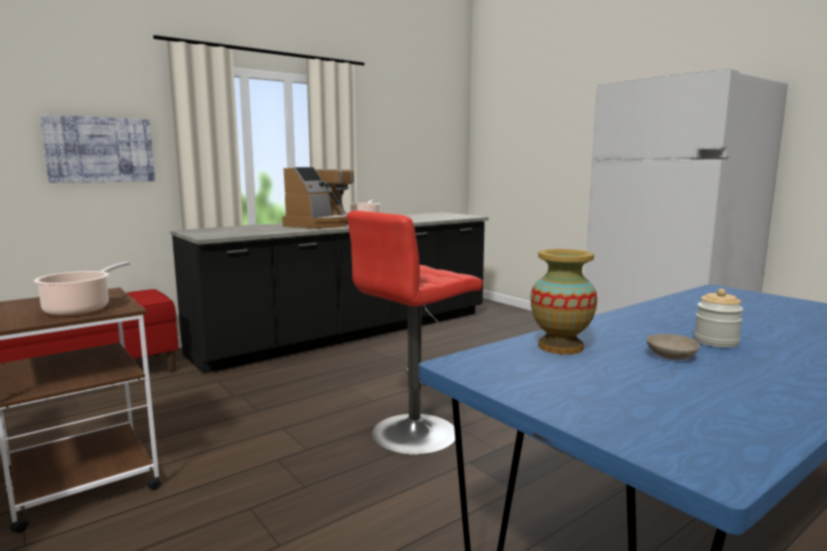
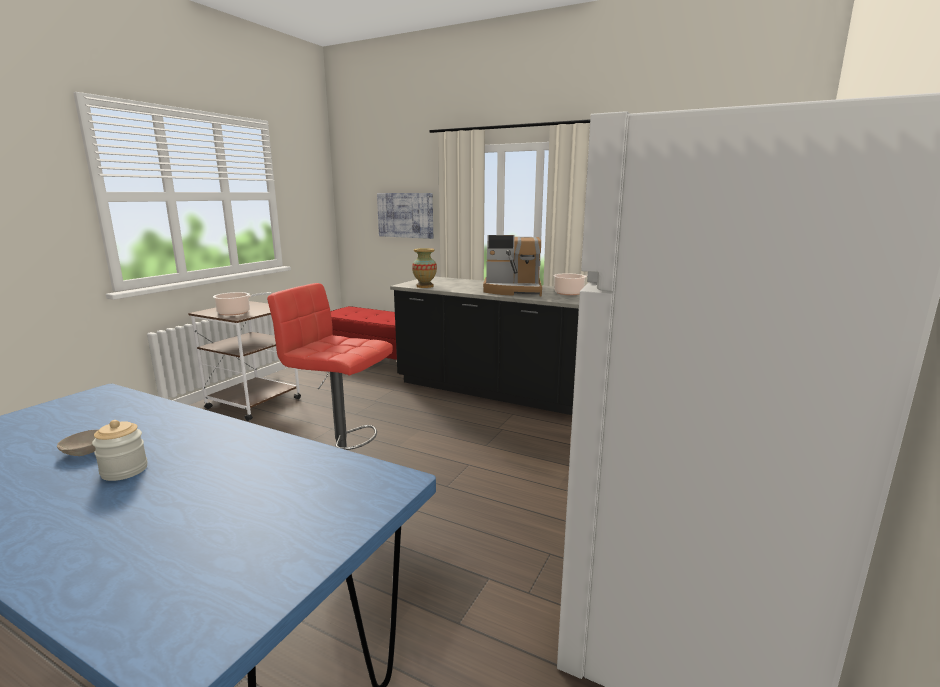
camera: 65 degrees right, 5 degrees up
(560, 347) = (130, 413): vase -> vase (425, 286)

